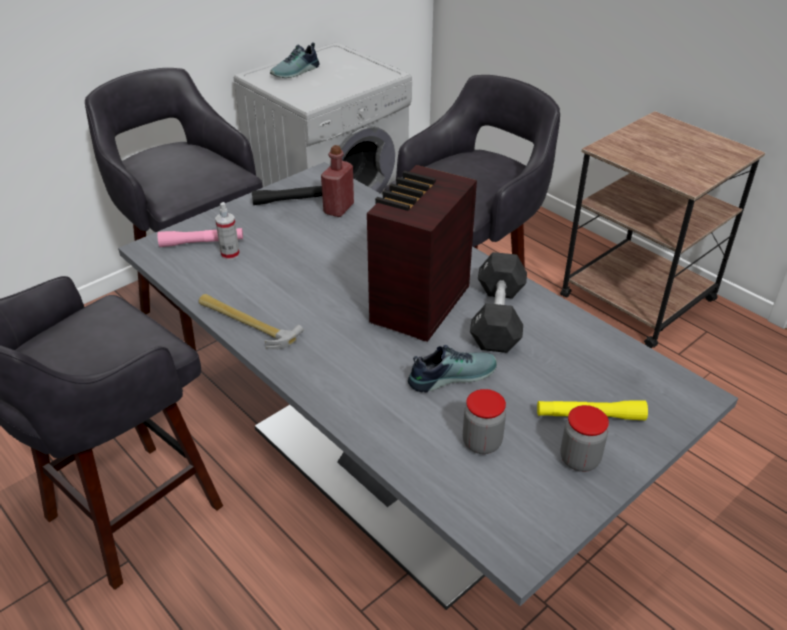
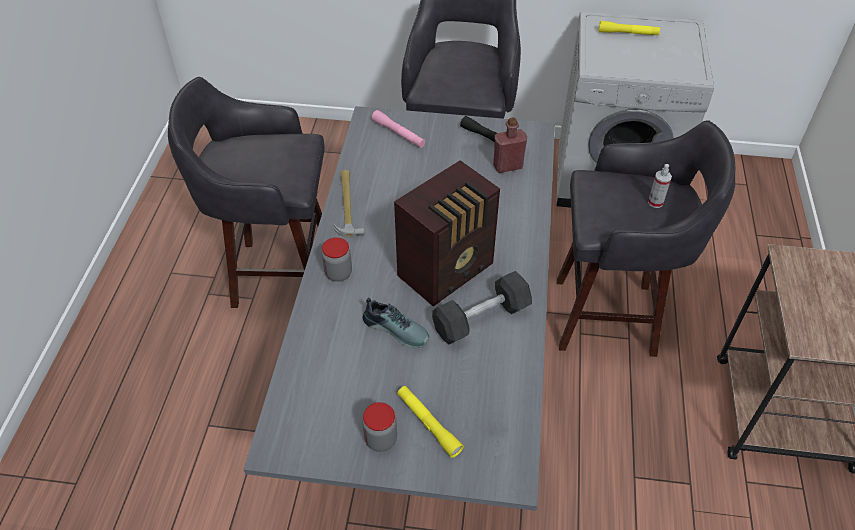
camera: 50 degrees right, 10 degrees up
(230, 254) = (401, 153): spray bottle -> spray bottle (655, 202)
(296, 72) = (628, 33): shoe -> yellow flashlight
(417, 305) = (448, 270): radio -> radio turned 150 degrees clockwise
(482, 443) = (350, 380): jar -> jar (338, 273)

